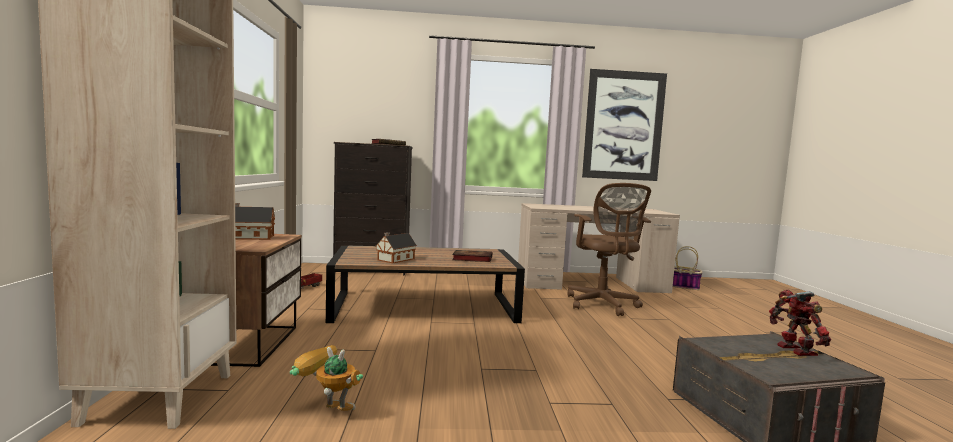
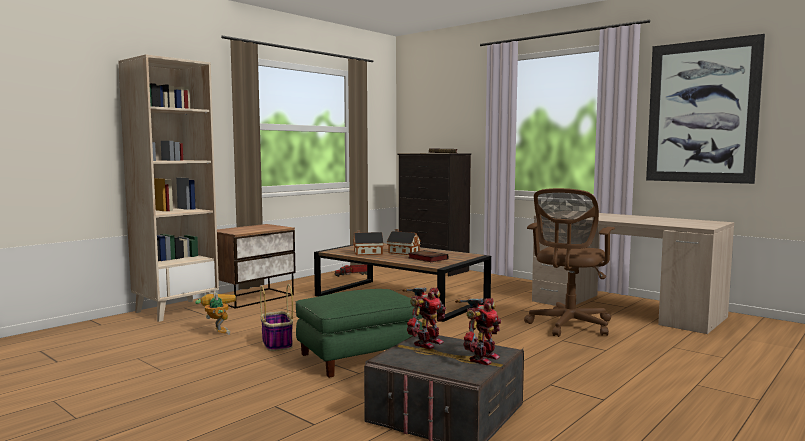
camera: 45 degrees right, 0 degrees up
(249, 237) = (260, 227): toy house -> toy house (403, 252)
(561, 384) = (359, 356): none -> green ottoman
(683, 286) = (755, 332): basket -> basket (277, 343)
(726, 348) = (426, 343): none -> toy robot

